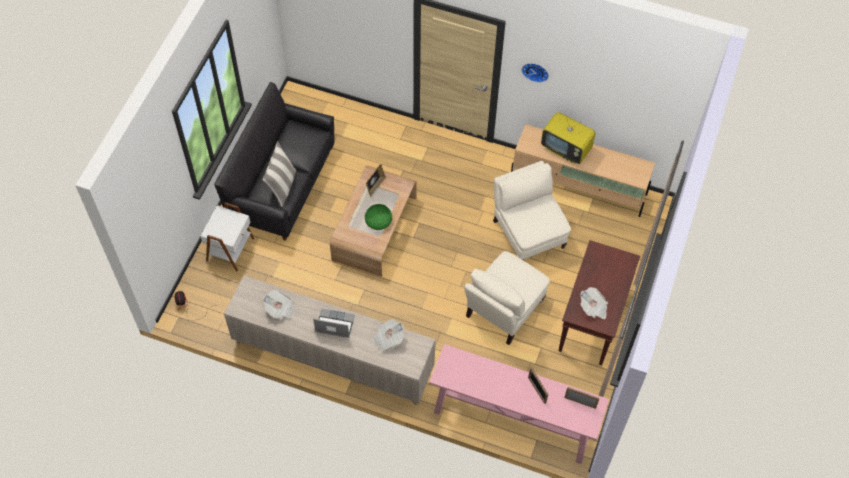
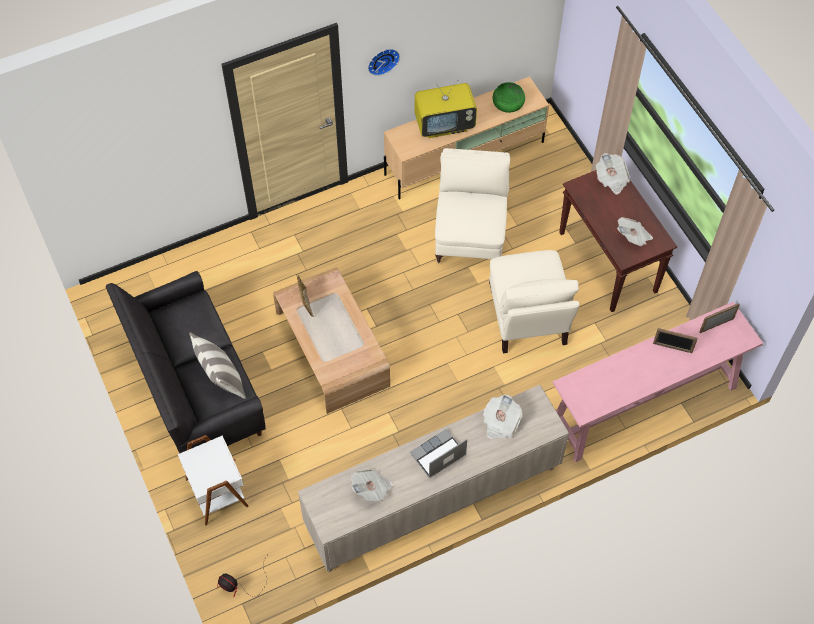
camera: 45 degrees left, 0 degrees up
(378, 220) = (346, 332): green bowl -> green bowl (508, 103)
(528, 233) = (470, 234): beige armchair -> beige armchair turned 75 degrees clockwise
(622, 263) = (611, 179): none -> newspaper

